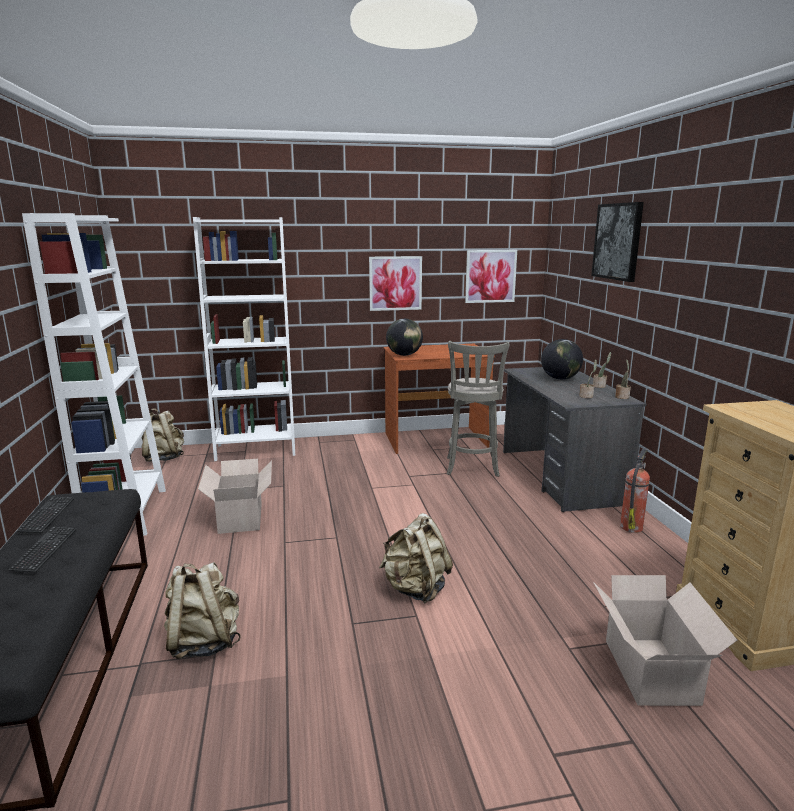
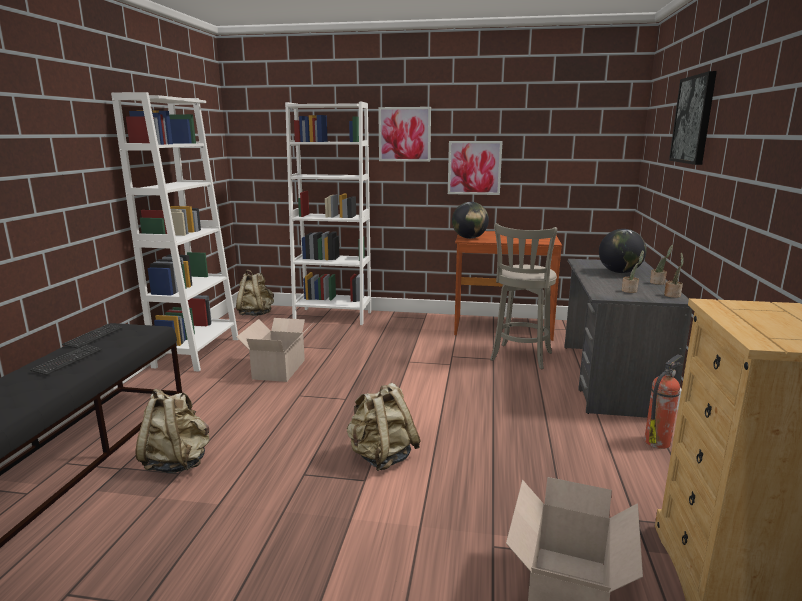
camera: 20 degrees right, 0 degrees up
(490, 276) = (577, 163): picture -> picture (404, 134)

